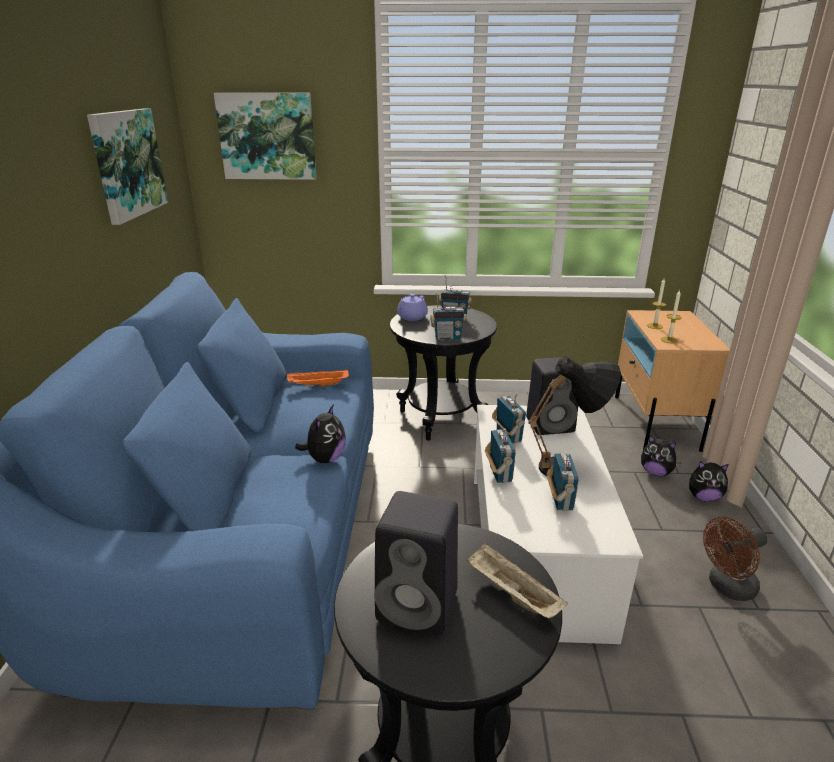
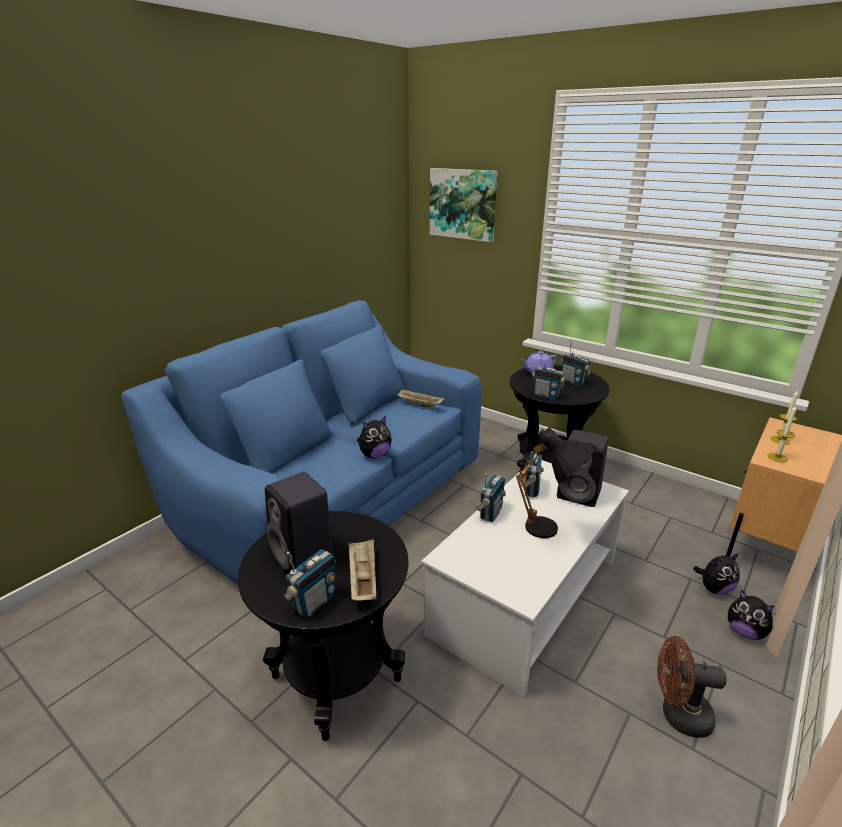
camera: 35 degrees right, 0 degrees up
(127, 163) = (342, 218): picture -> none
(318, 386) = (419, 405): orange tray -> beige tray
(560, 500) = (515, 551): radio -> radio (314, 602)
(656, 472) = (714, 588): plush toy -> plush toy turned 90 degrees counterclockwise

